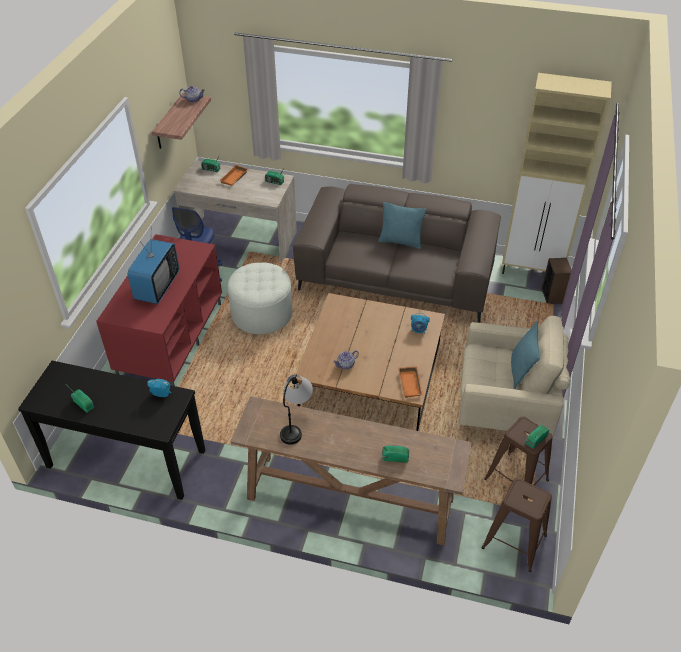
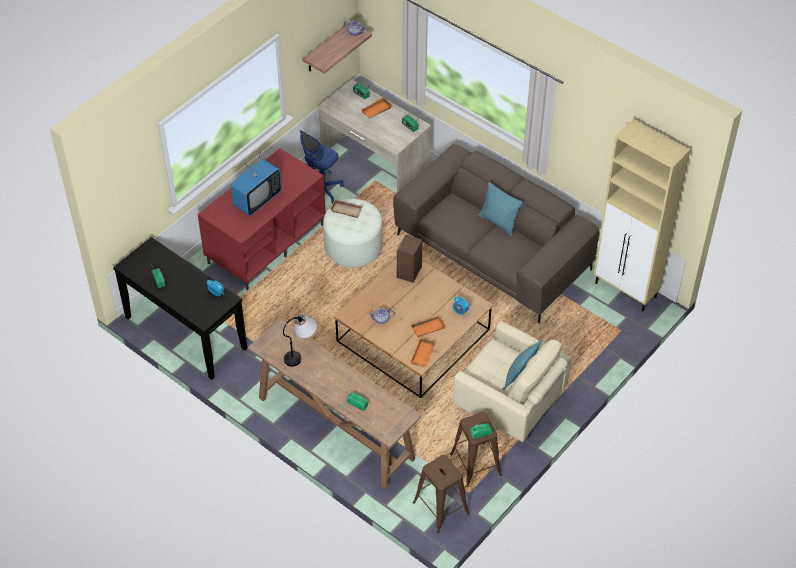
camera: 25 degrees right, 5 degrees up
(249, 274) = (347, 210): none -> beige tray
(397, 356) = (427, 327): none -> orange tray
(553, 295) = (627, 321): speaker -> speaker (409, 271)

